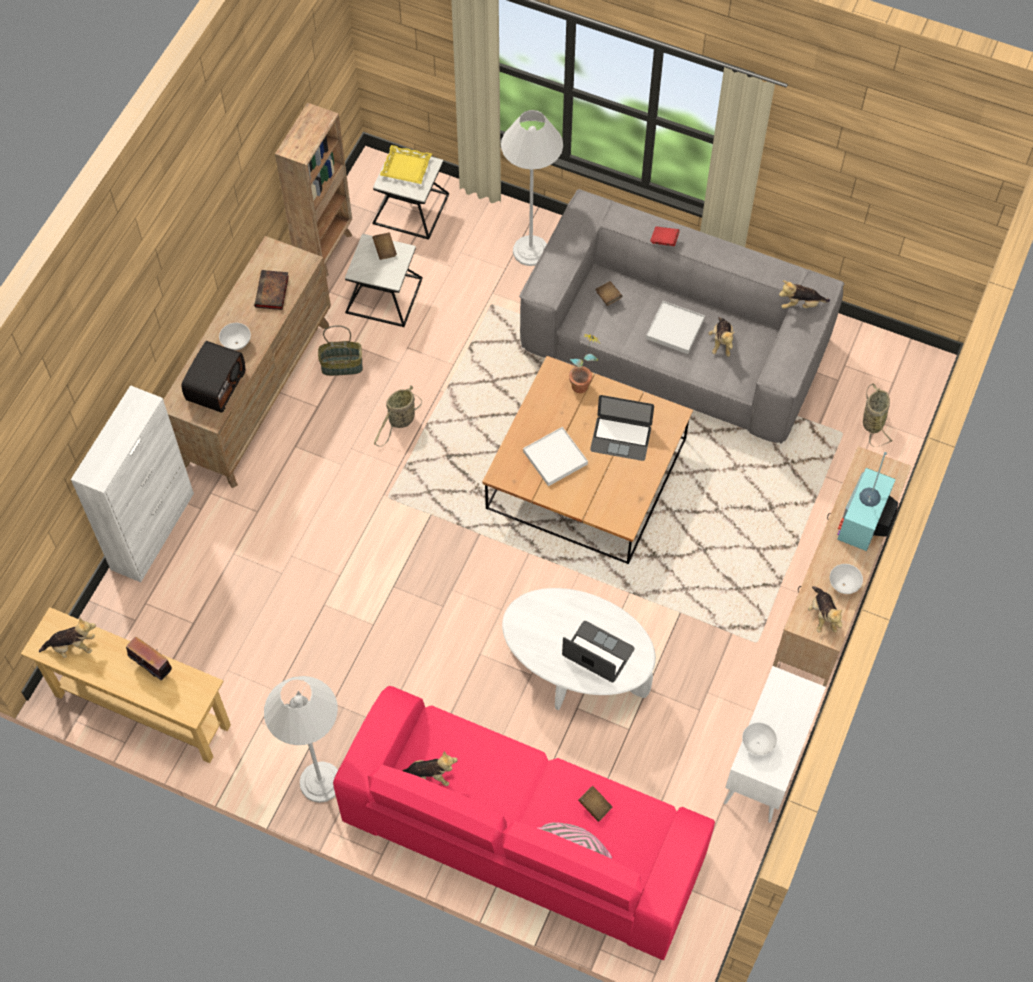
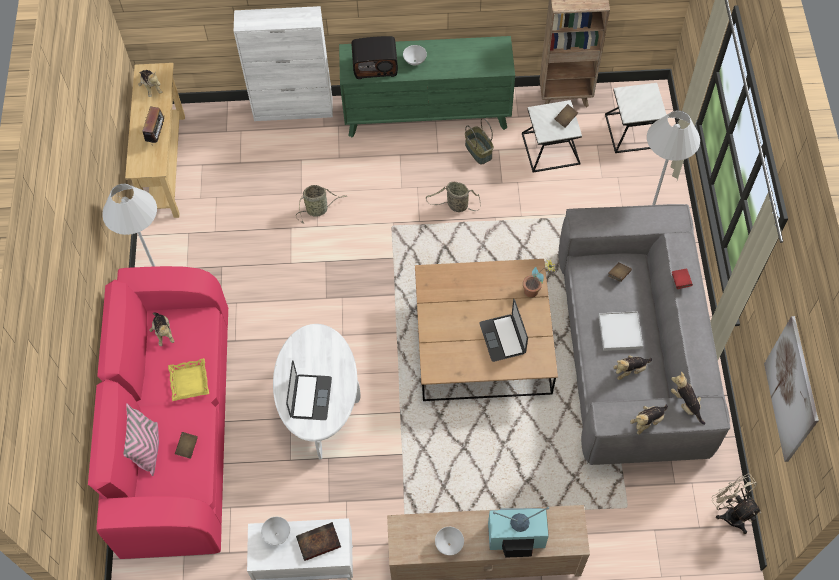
camera: 65 degrees right, 0 degrees up
(256, 393) = (427, 114): brown dresser -> green dresser
(272, 293) = (467, 61): book -> book (317, 543)
(406, 167) = (644, 99): yellow tray -> yellow tray (189, 381)
(555, 457) = (460, 302): white tray -> none
(822, 615) = (413, 539): plush toy -> plush toy (647, 421)
(872, 421) = (652, 526): basket -> basket (318, 209)
(886, 184) = (791, 390): none -> picture
(890, 349) = (730, 512): none -> beige fan

